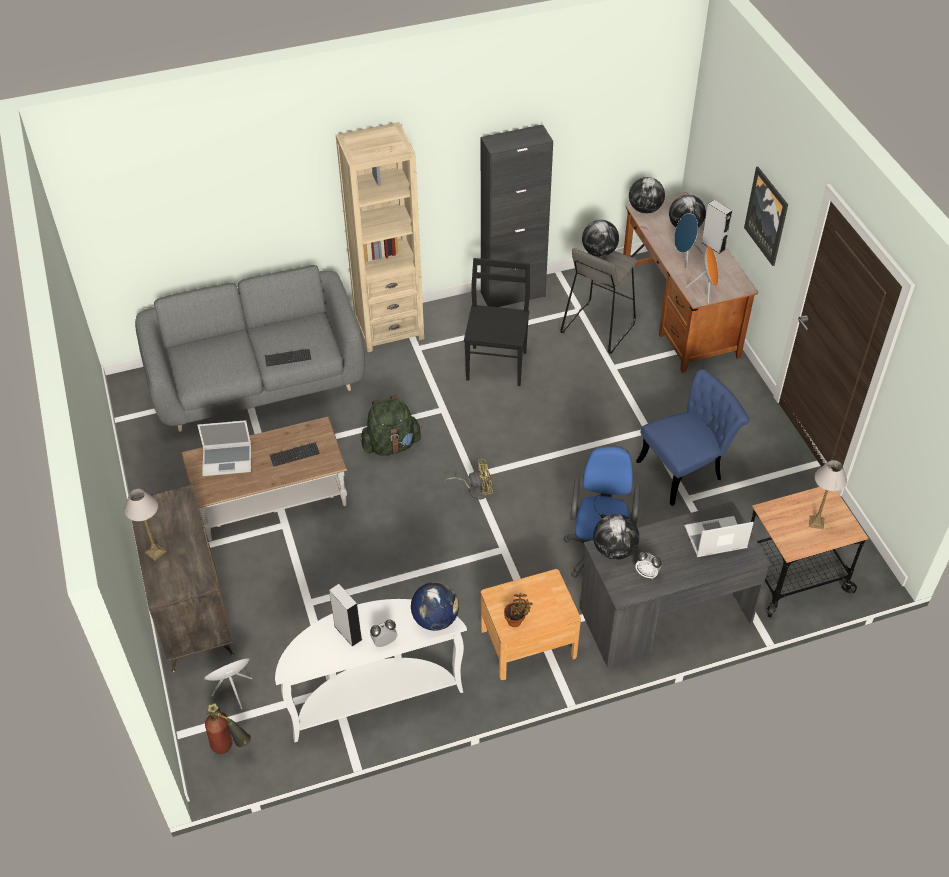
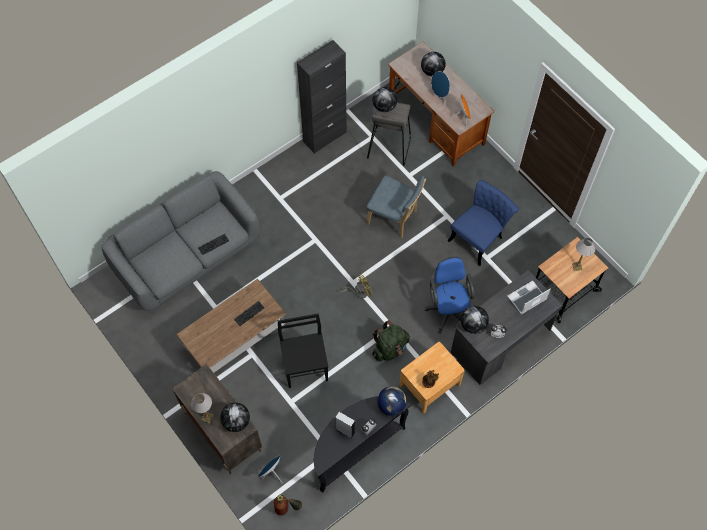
camera: 20 degrees left, 15 degrees up
(228, 460) = (209, 330): laptop -> none
(373, 696) = (355, 449): white console table -> black console table
(389, 329) = (255, 188): beige bookcase -> none
(391, 445) = (294, 276): green backpack -> green backpack (390, 348)
(497, 364) = (335, 195): black chair -> black chair (305, 366)
(568, 413) = (394, 218): none -> blue chair
(645, 209) = (401, 63): globe -> globe (236, 421)
(713, 246) = (455, 81): grey speaker -> none
(767, 216) = (494, 68): picture -> none

